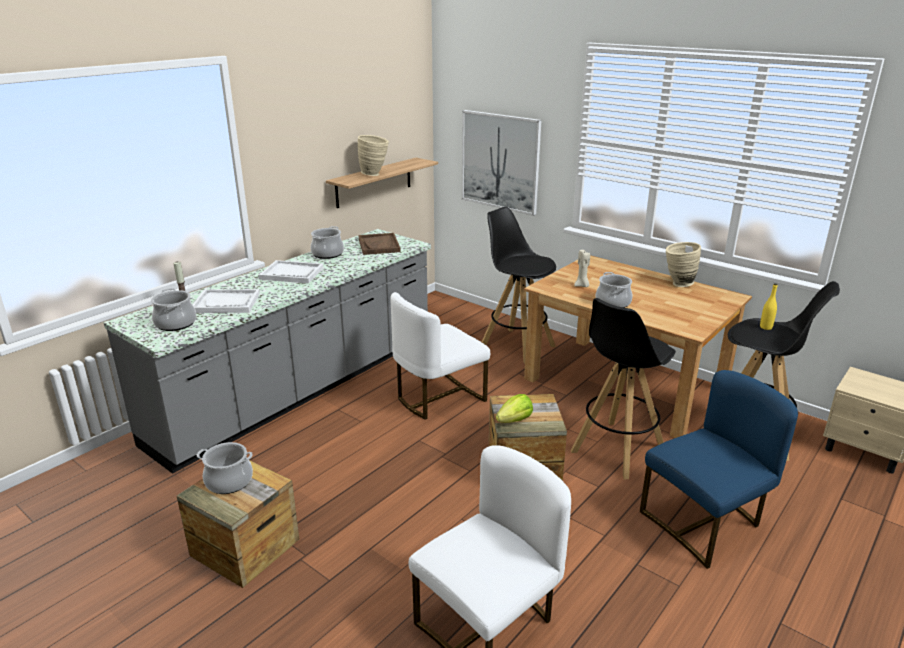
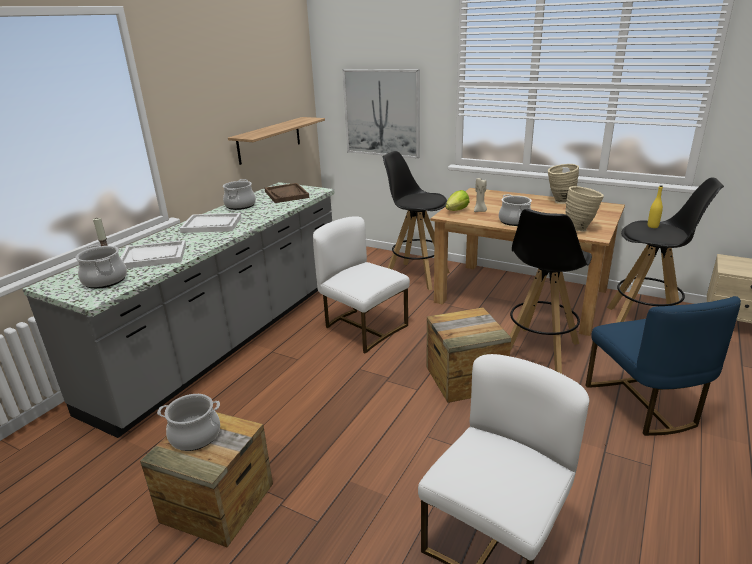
camera: 10 degrees left, 0 degrees up
(375, 174) = (272, 130): beige vase -> beige vase (580, 229)
(438, 397) = (363, 328): white chair -> white chair turned 90 degrees clockwise
(515, 420) = (460, 335): lettuce -> lettuce (457, 210)
(704, 523) = (644, 404): blue chair -> blue chair turned 120 degrees clockwise

